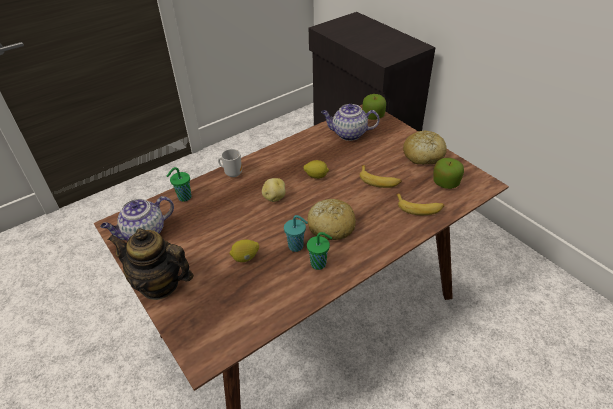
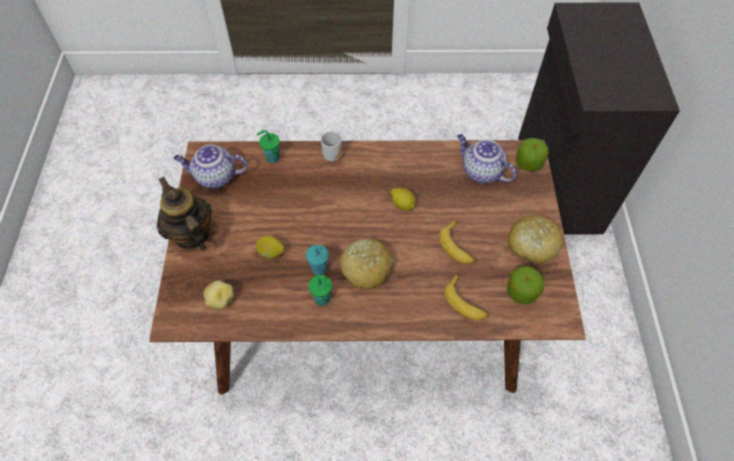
camera: 35 degrees right, 15 degrees up
(274, 197) = (345, 205): potato -> potato (220, 300)

